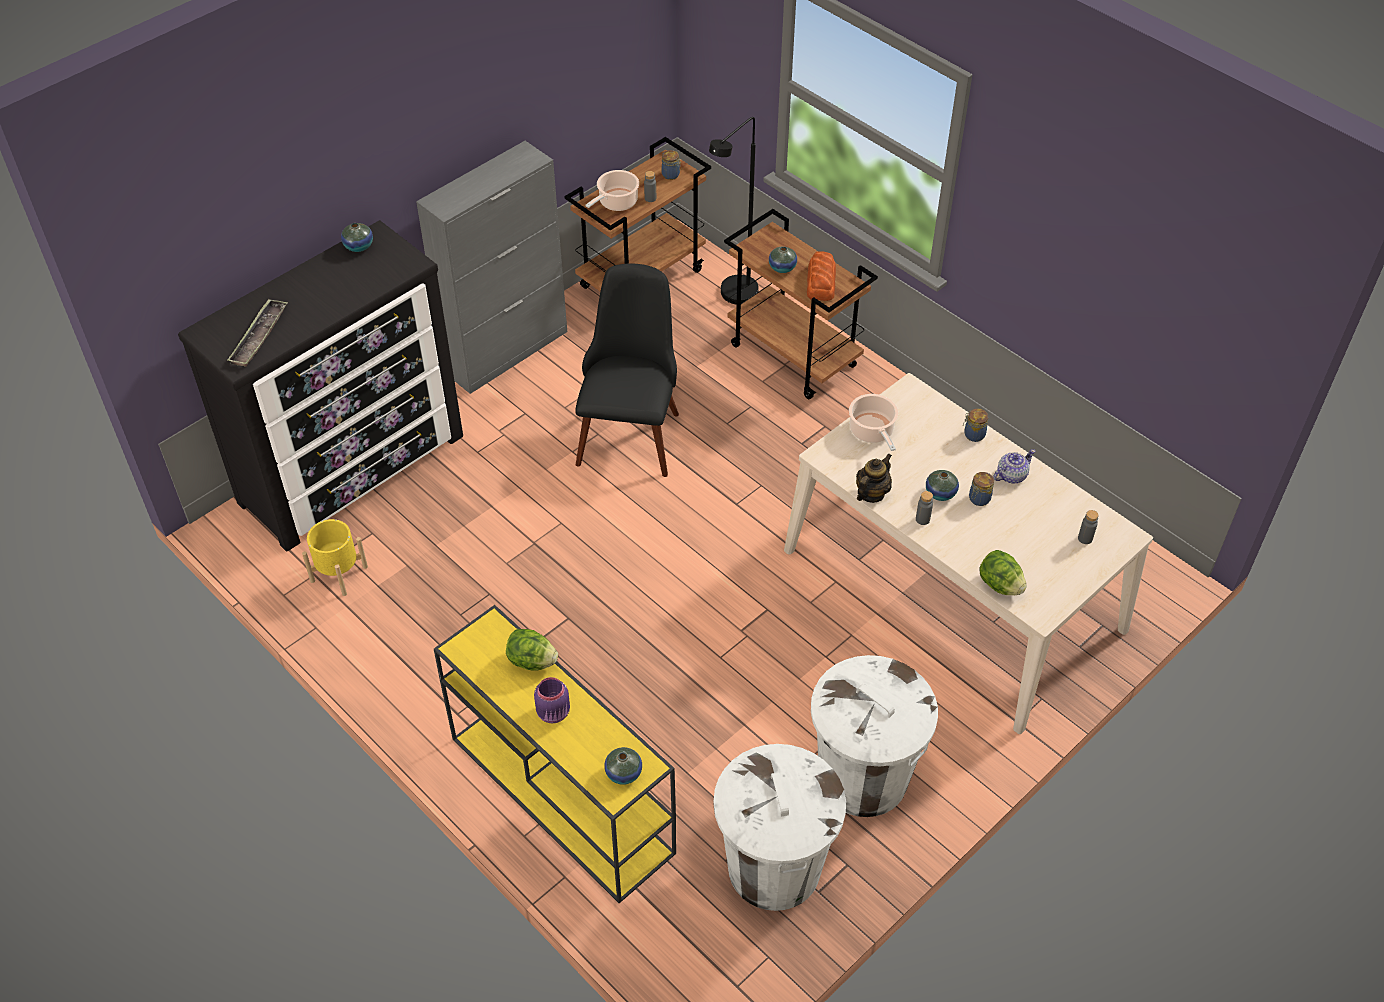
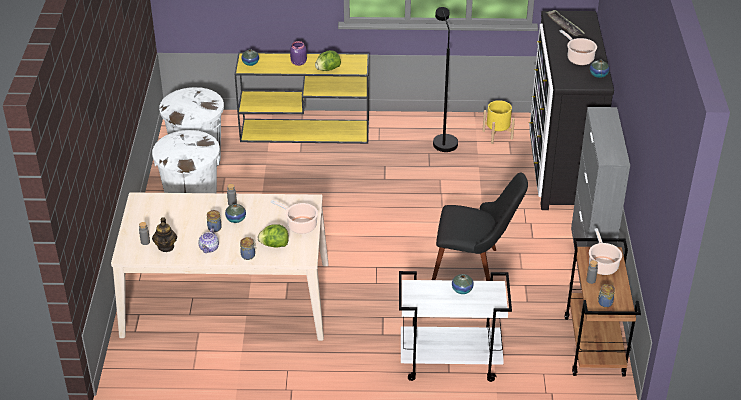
camera: 135 degrees right, 10 degrees down
(335, 281) = (579, 58): none -> cooking pot
(631, 427) = (475, 266): black chair -> black chair turned 45 degrees counterclockwise
(734, 298) = (529, 372): black floor lamp -> black floor lamp (443, 140)
(794, 356) = (449, 362): brown cart -> white cart
(821, 281) = (430, 296): bread -> none
(871, 493) = (268, 199): teapot -> teapot (166, 246)
(1000, 585) = (168, 199): lettuce -> lettuce (274, 245)

